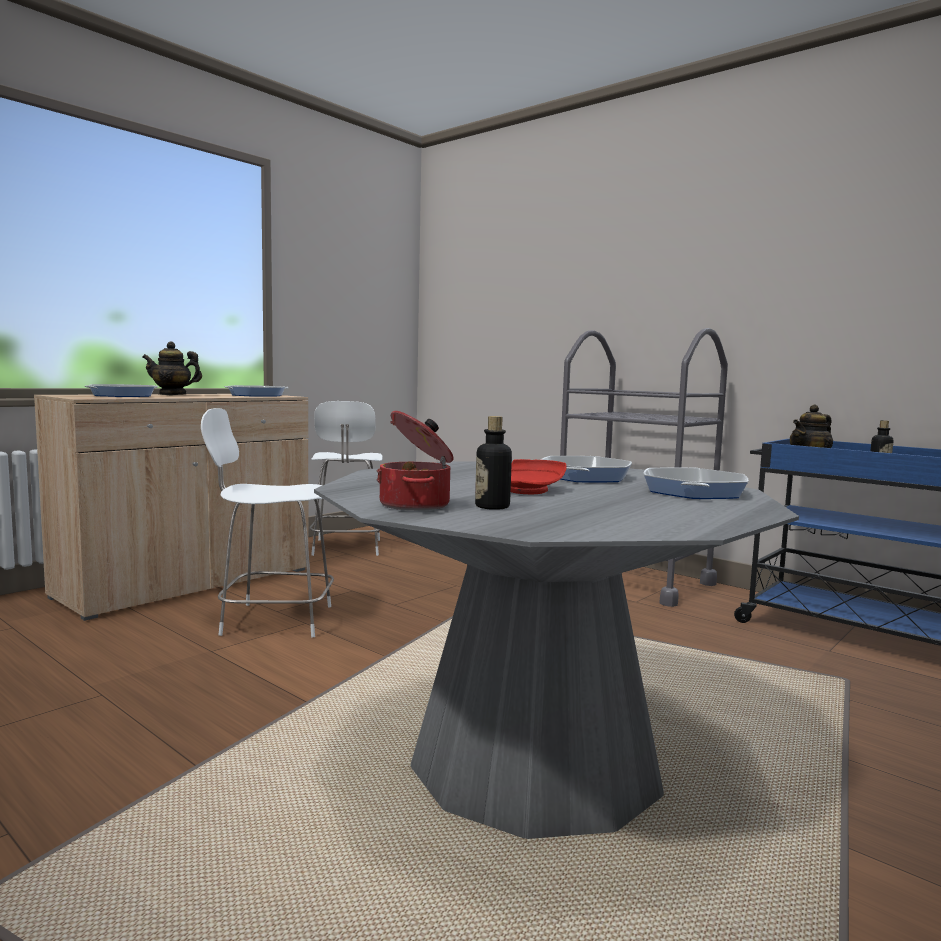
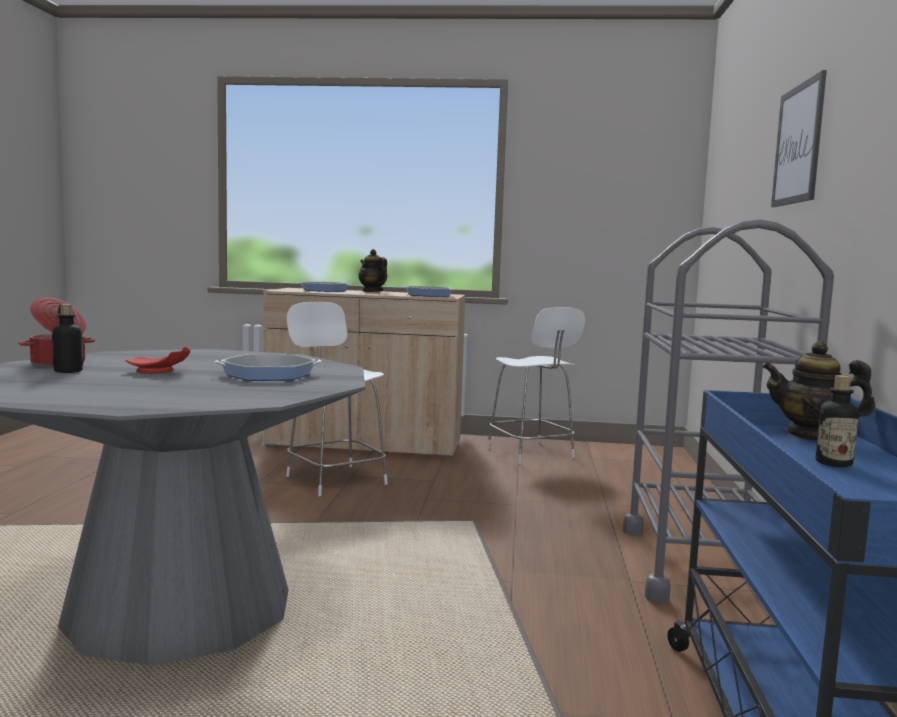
camera: 55 degrees right, 0 degrees up
(346, 548) = (531, 453): white chair -> white chair turned 75 degrees counterclockwise
(628, 274) = (798, 144): none -> picture
(693, 491) = (223, 394): frying pan -> none

